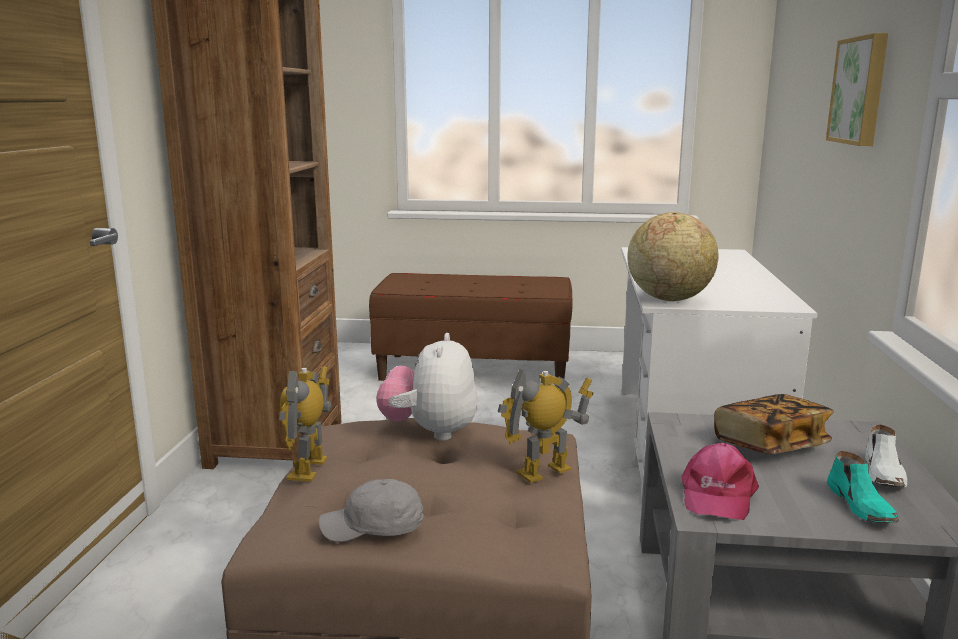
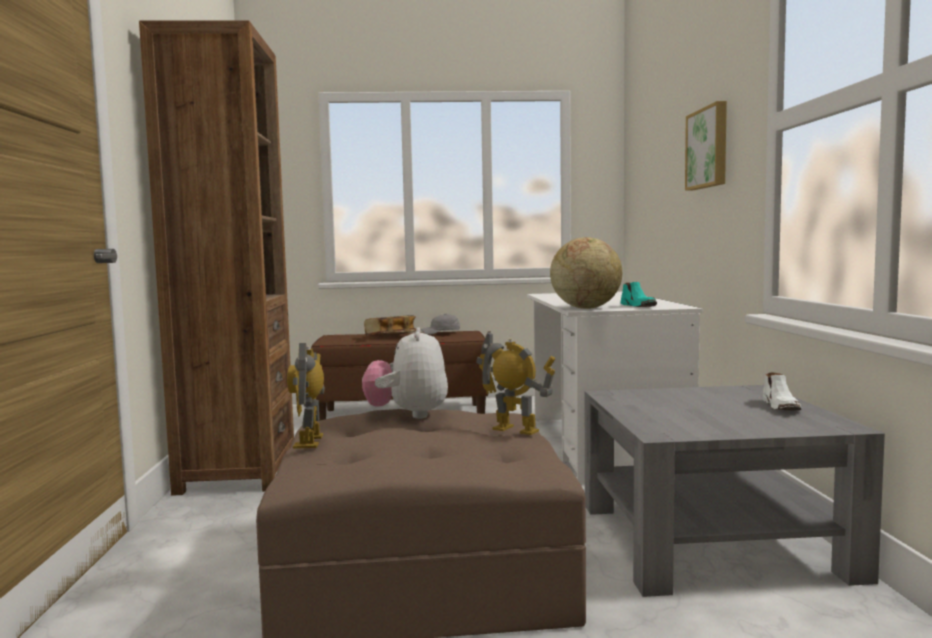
camera: 10 degrees left, 10 degrees down
(373, 529) = (390, 464): grey cap -> grey cap (441, 333)
(544, 472) = (515, 430): toy robot -> toy robot turned 75 degrees clockwise
(716, 494) = (663, 424): pink cap -> none
(770, 445) = (689, 399): book -> book (390, 336)
(861, 506) = (774, 422): turquoise shoe -> turquoise shoe (639, 306)

